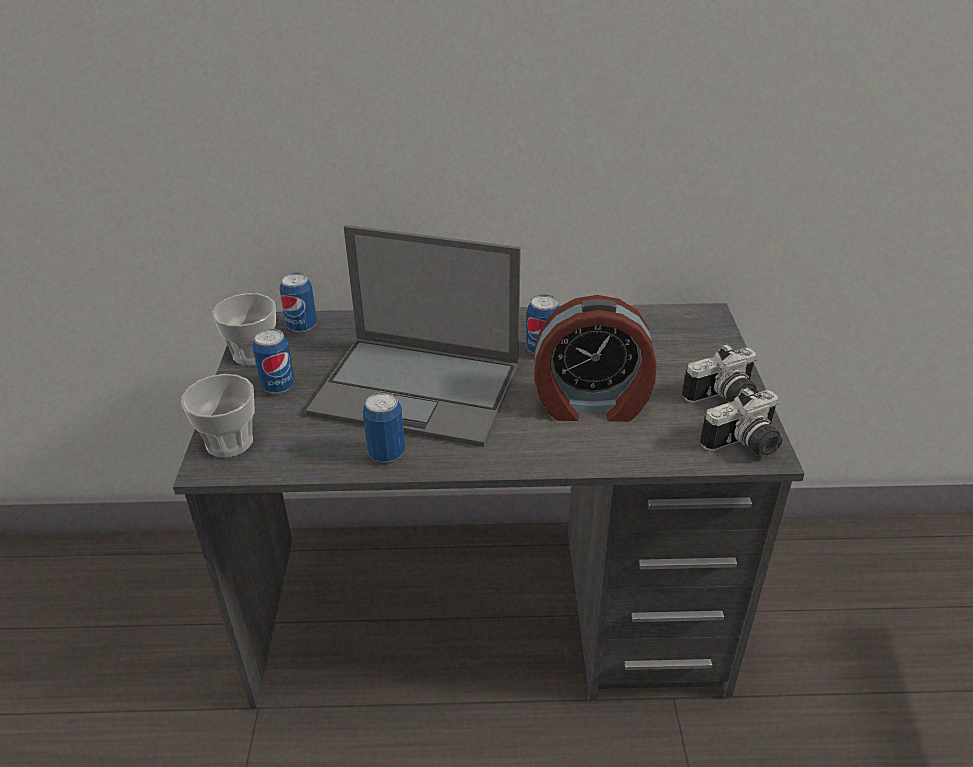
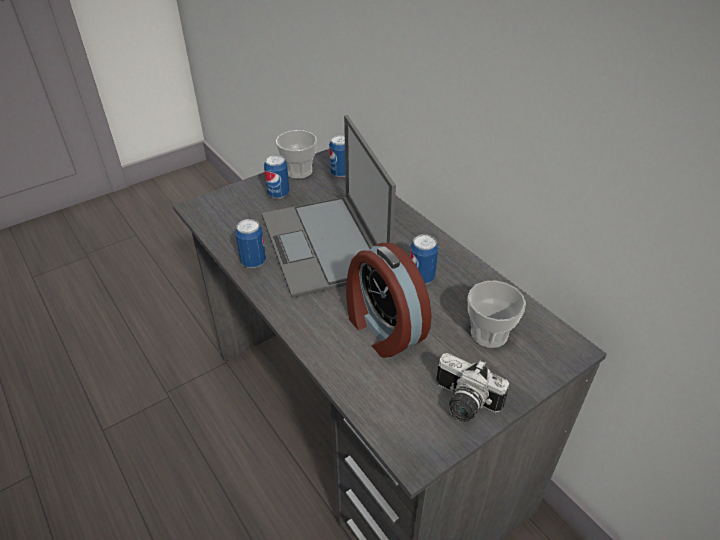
camera: 55 degrees right, 5 degrees up
(229, 442) = (218, 203): cup -> cup (489, 334)
(745, 446) = (412, 439): camera -> none

